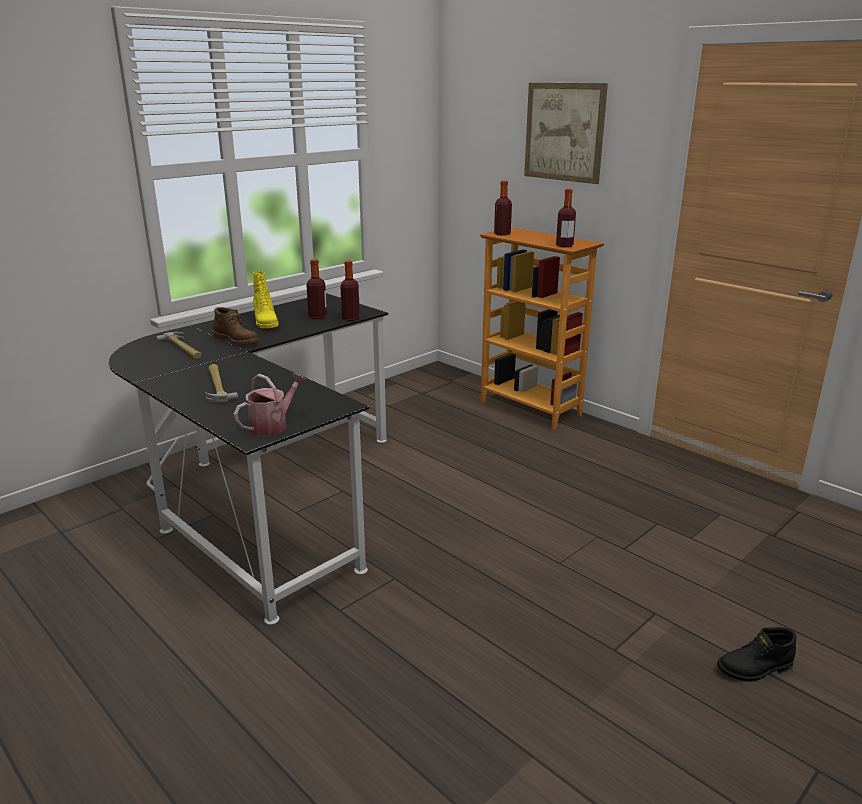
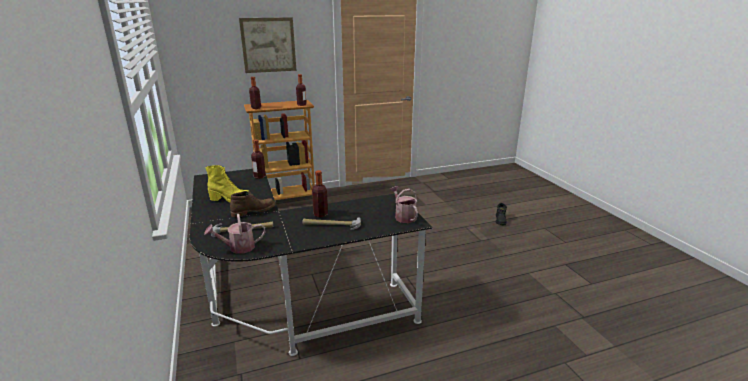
camera: 65 degrees left, 0 degrees up
(135, 357) = (238, 248): none -> watering can
(318, 317) = (241, 184): bottle -> bottle (320, 214)

